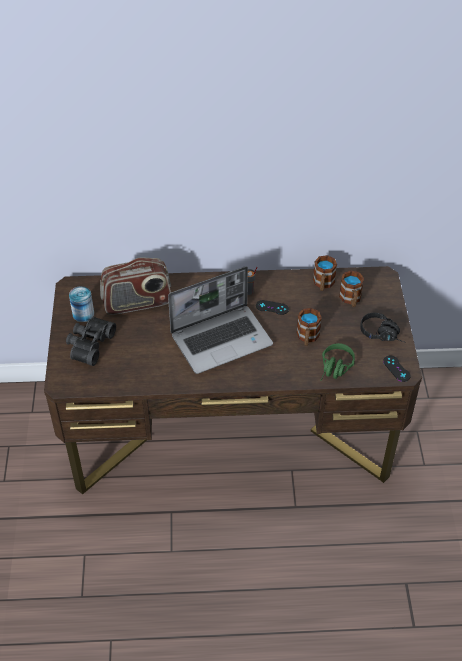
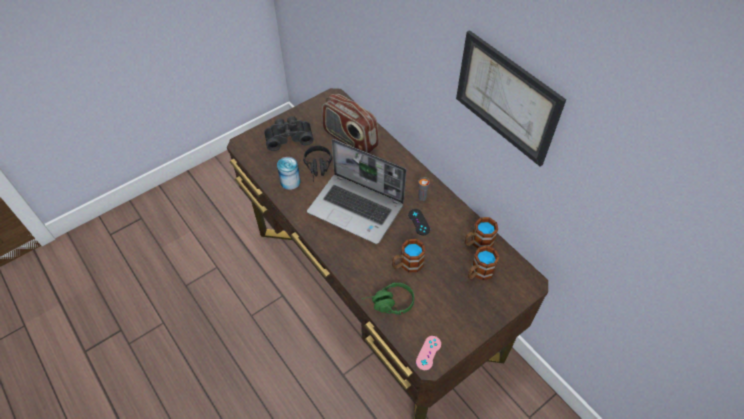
camera: 55 degrees right, 5 degrees up
(83, 314) = (314, 118): can -> can (290, 182)
(298, 146) = (506, 98): none -> picture
(383, 334) = (460, 320): black headphones -> black headphones (318, 169)
(396, 368) = (428, 353): black game controller -> pink game controller

